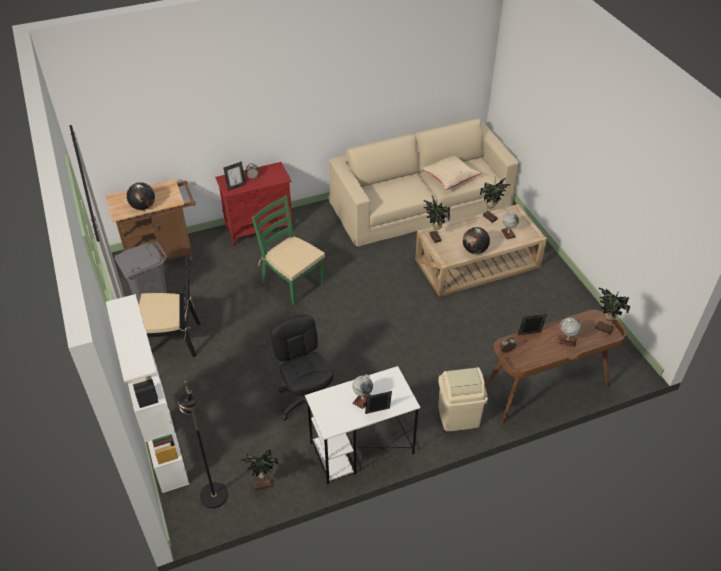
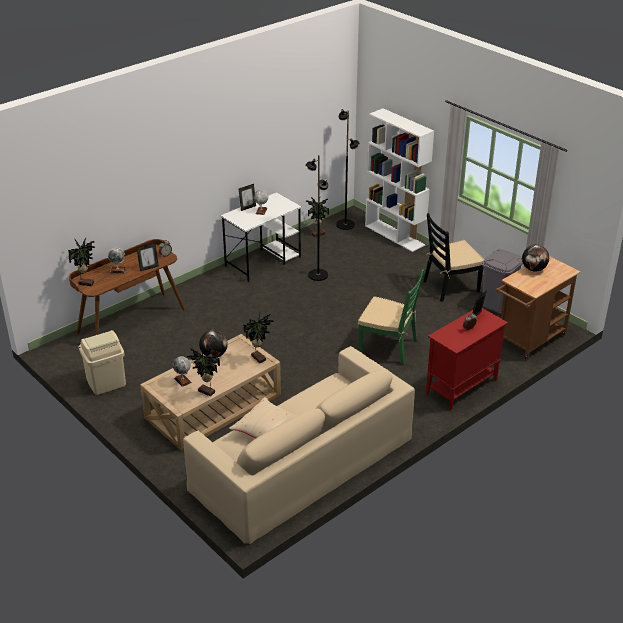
camera: 160 degrees right, 10 degrees down
(306, 402) = (317, 275): black office chair -> black floor lamp
(458, 416) = (199, 291): beige trash can -> beige trash can (106, 382)

